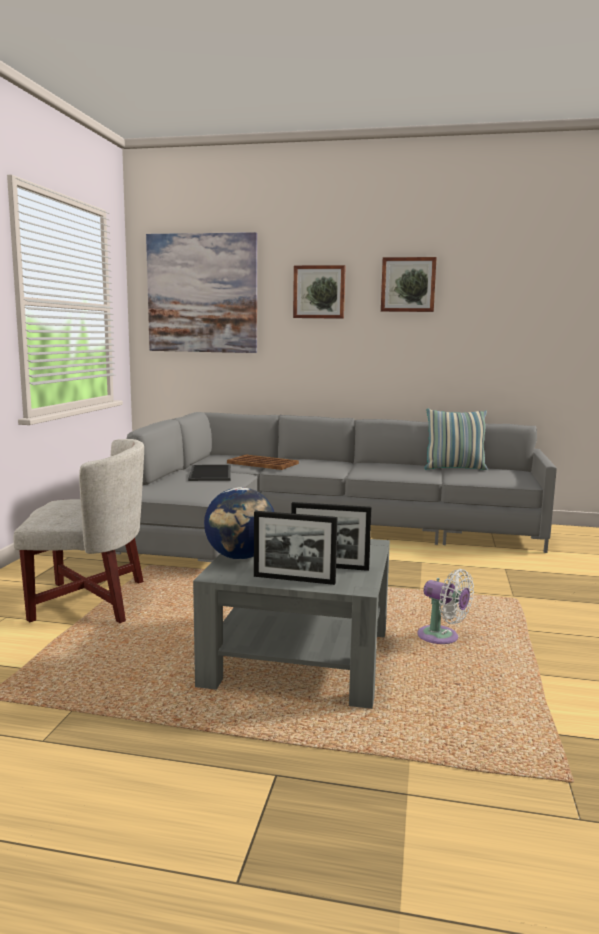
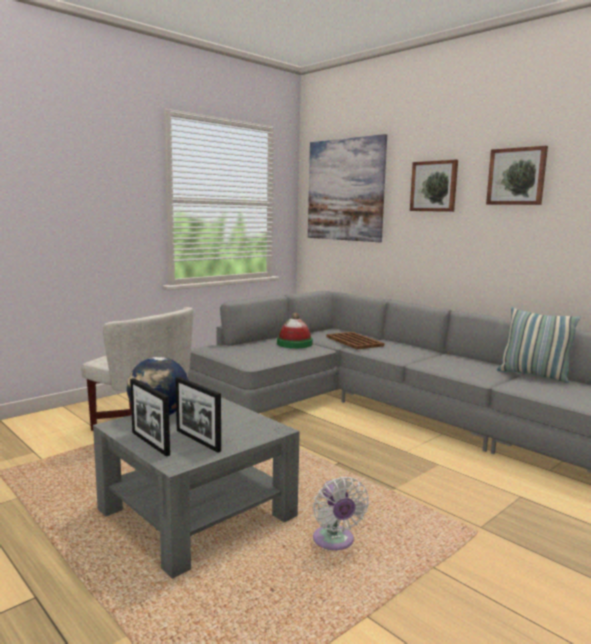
camera: 35 degrees right, 0 degrees up
(211, 473) = (294, 344): tray -> hat

